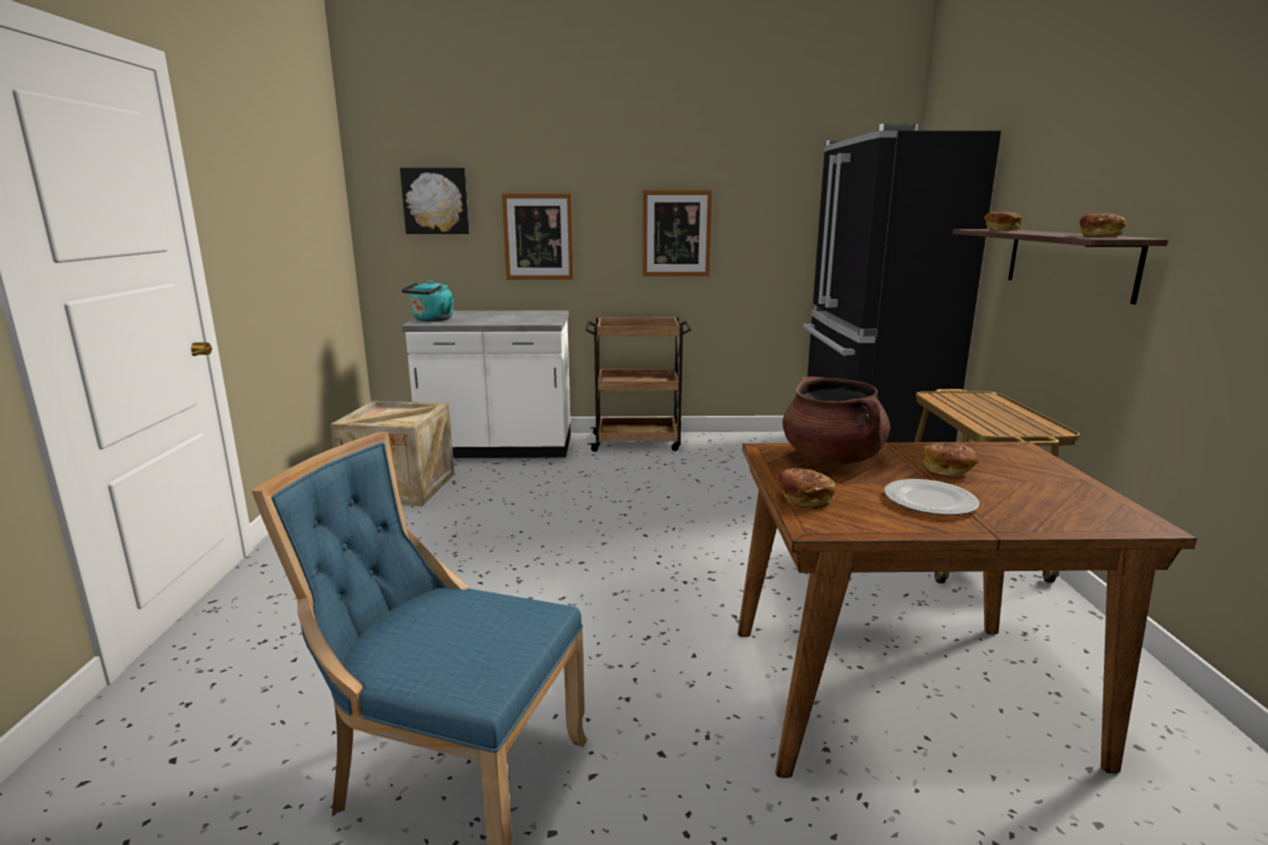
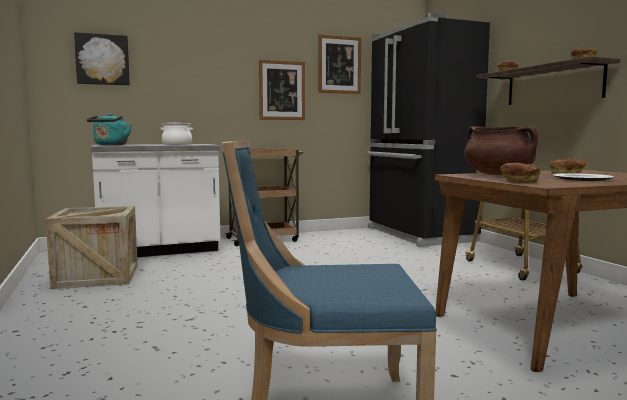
camera: 20 degrees left, 10 degrees down
(517, 317) = (177, 144): none -> cooking pot
(538, 237) = (183, 90): picture -> picture (339, 65)

